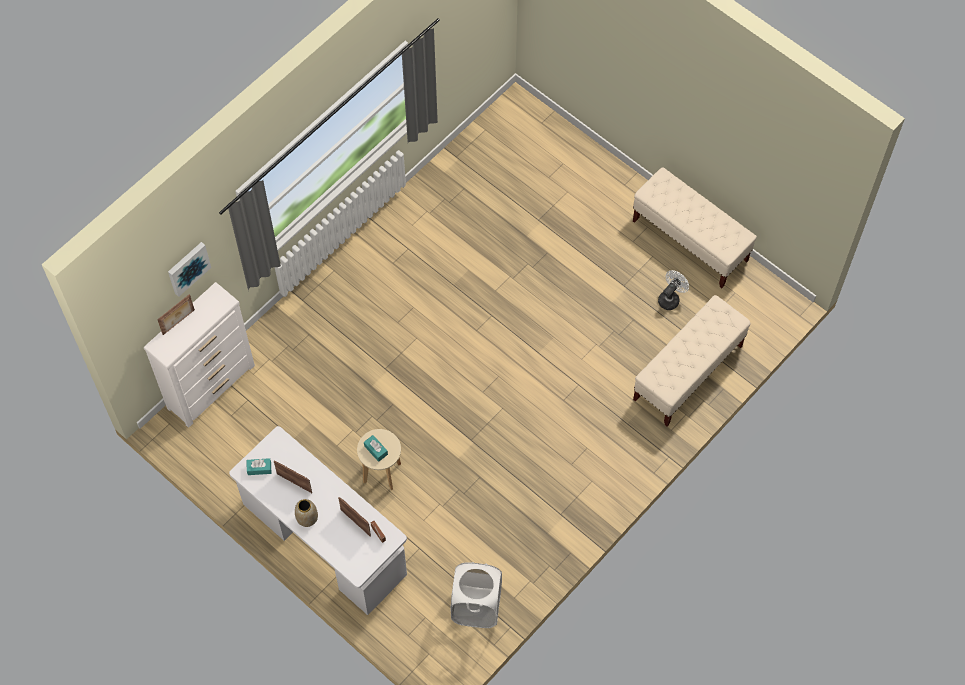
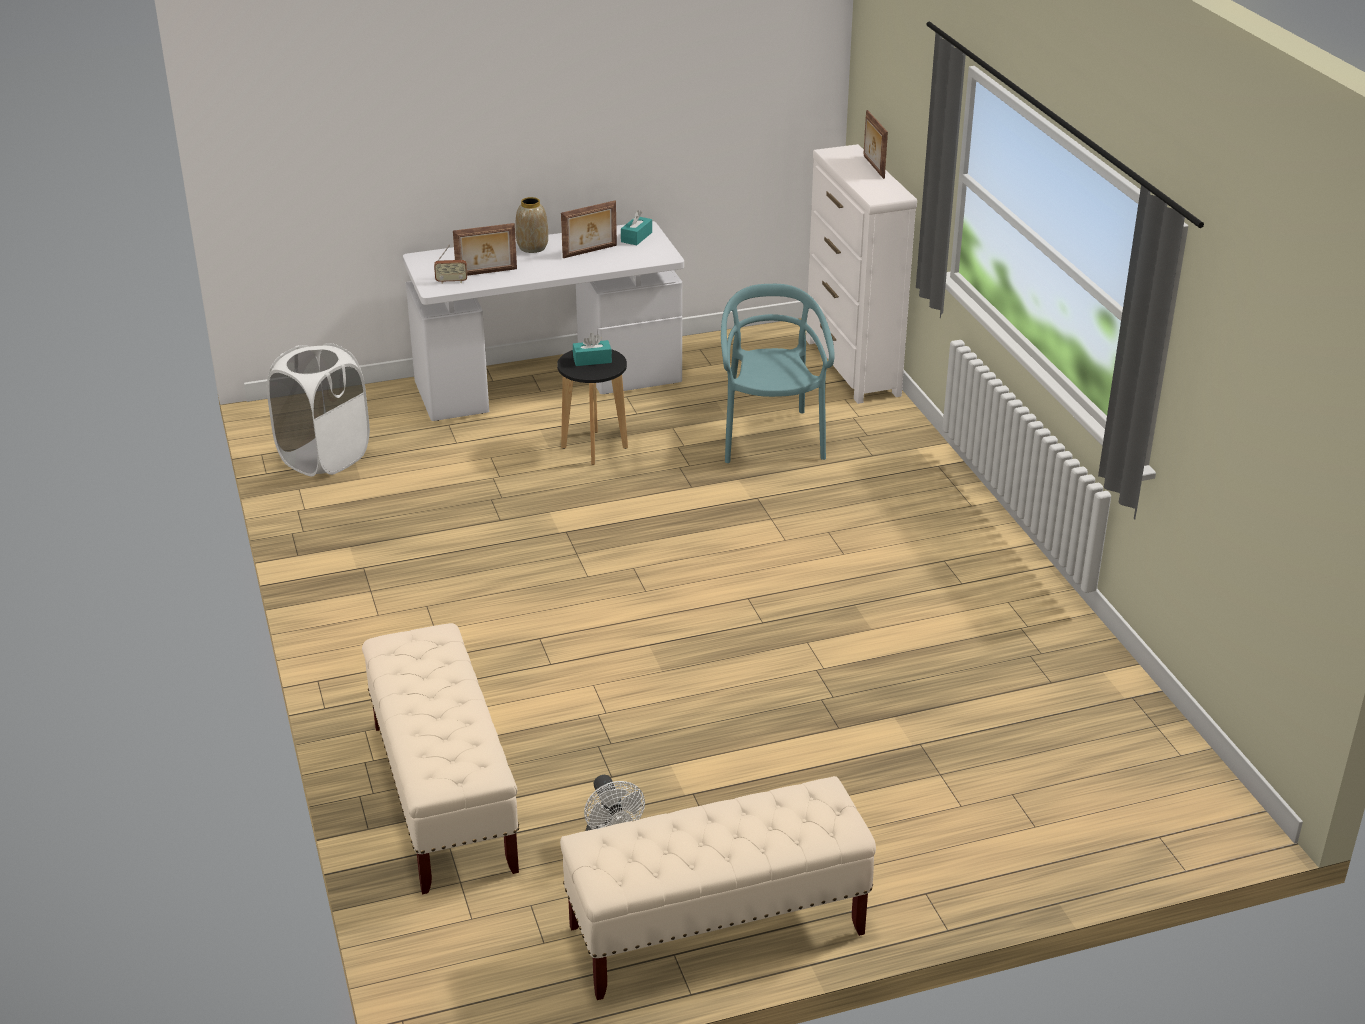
camera: 120 degrees right, 30 degrees down
(188, 267) = (913, 102): picture -> none
(319, 391) = (770, 438): none -> turquoise chair
(382, 473) = (594, 448): beige stool -> black stool

